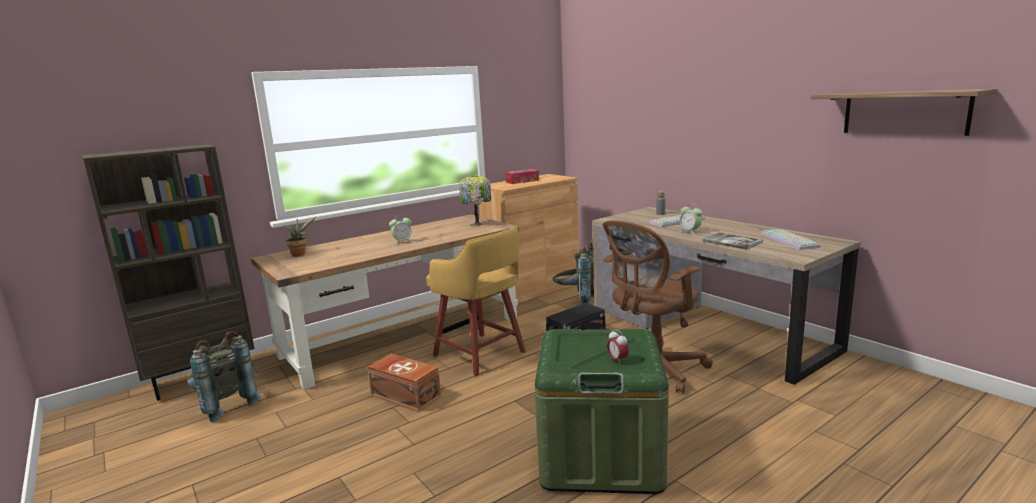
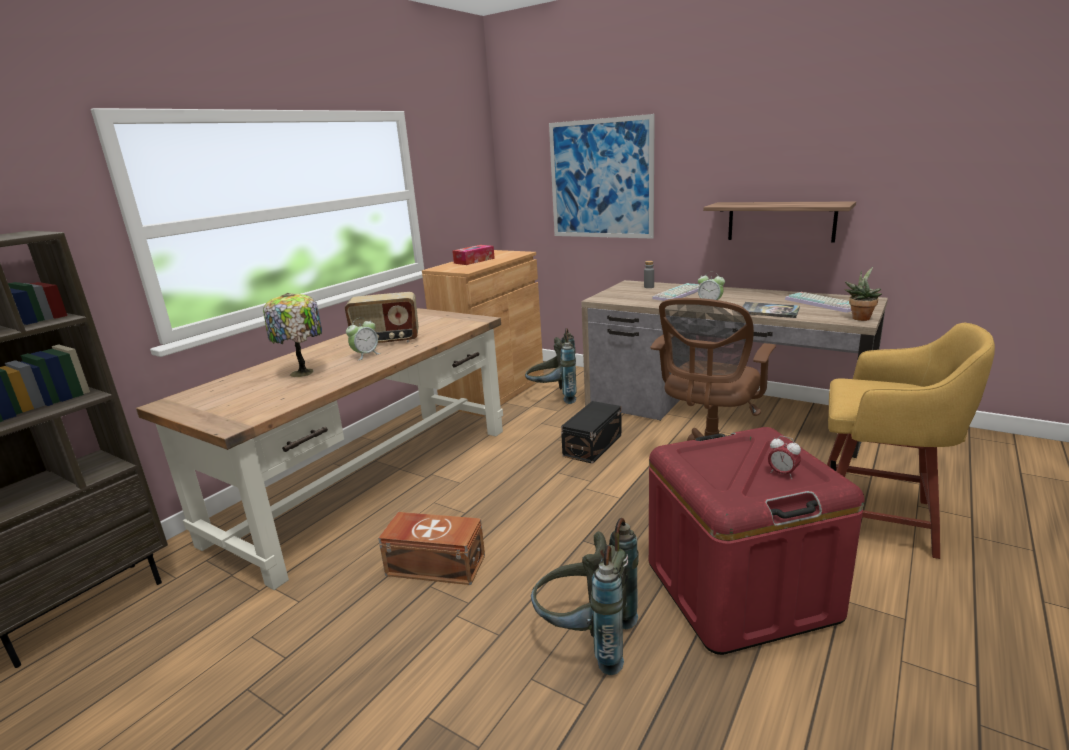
camera: 20 degrees left, 5 degrees up
(224, 405) = (153, 647): grey backpack -> grey backpack (586, 640)
(300, 254) = (220, 392): potted plant -> potted plant (860, 317)
(425, 234) = (386, 341): none -> radio
(477, 224) = (443, 321): table lamp -> table lamp (303, 373)
(481, 355) = (494, 487): yellow stool -> yellow stool (879, 520)
(600, 456) = (740, 590): green storage box -> red storage box
(635, 121) = (601, 179): none -> picture
(904, 112) = (938, 156): shelf -> shelf (780, 221)

